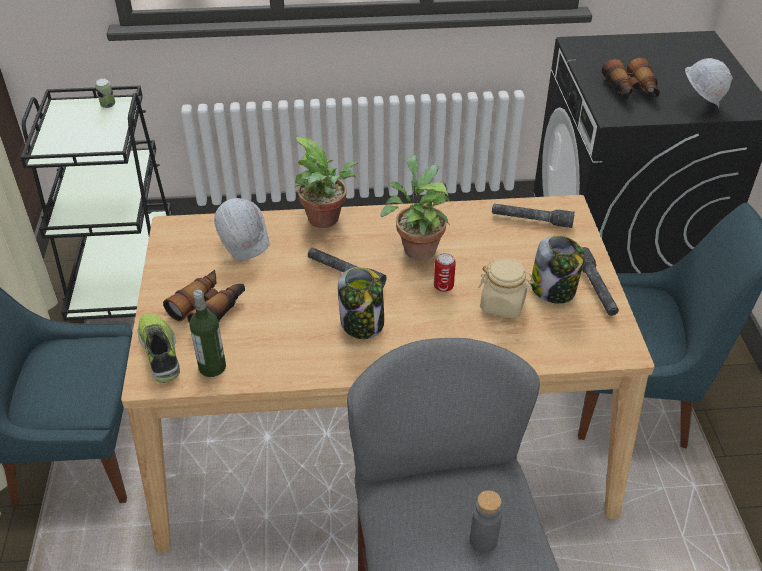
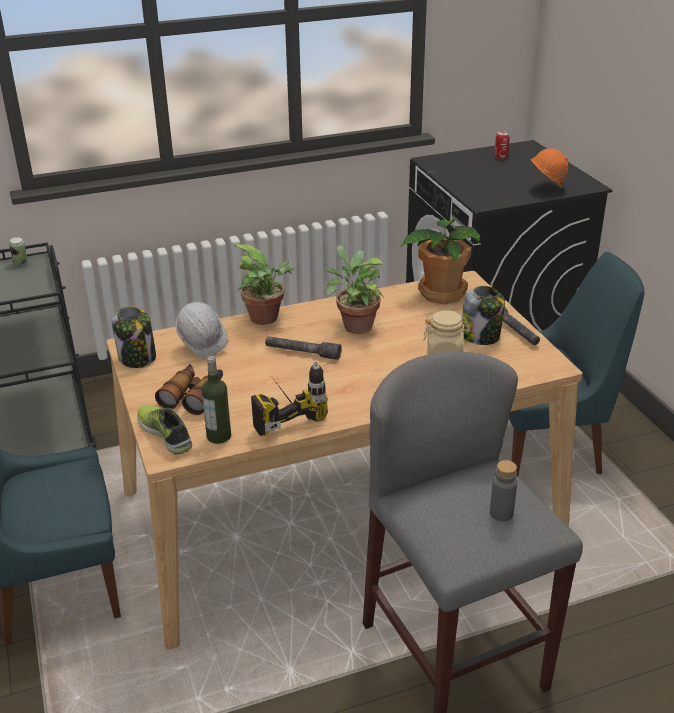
camera: 15 degrees left, 10 degrees down
(291, 348) = (282, 411): none -> power drill
(362, 323) = (334, 384): jar -> jar (137, 358)
(443, 286) = (390, 348): can -> can (501, 157)
(531, 220) = (440, 293): grey flashlight -> potted plant
(631, 90) = (488, 186): binoculars -> none
(699, 105) = (545, 188): white hard hat -> orange hard hat

